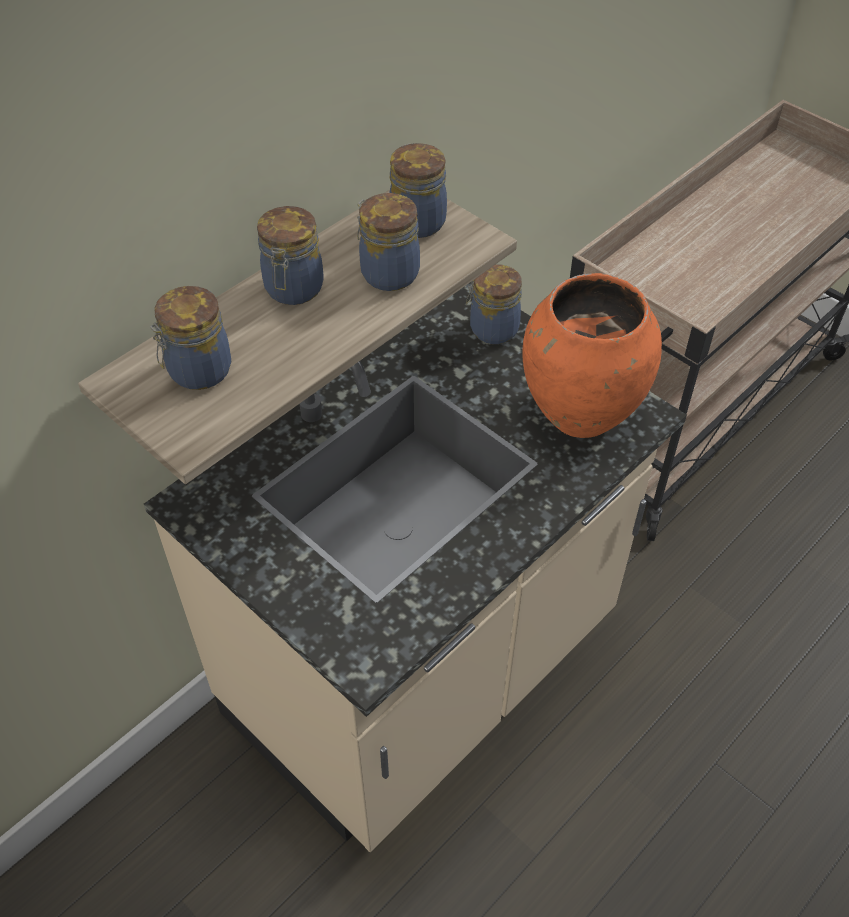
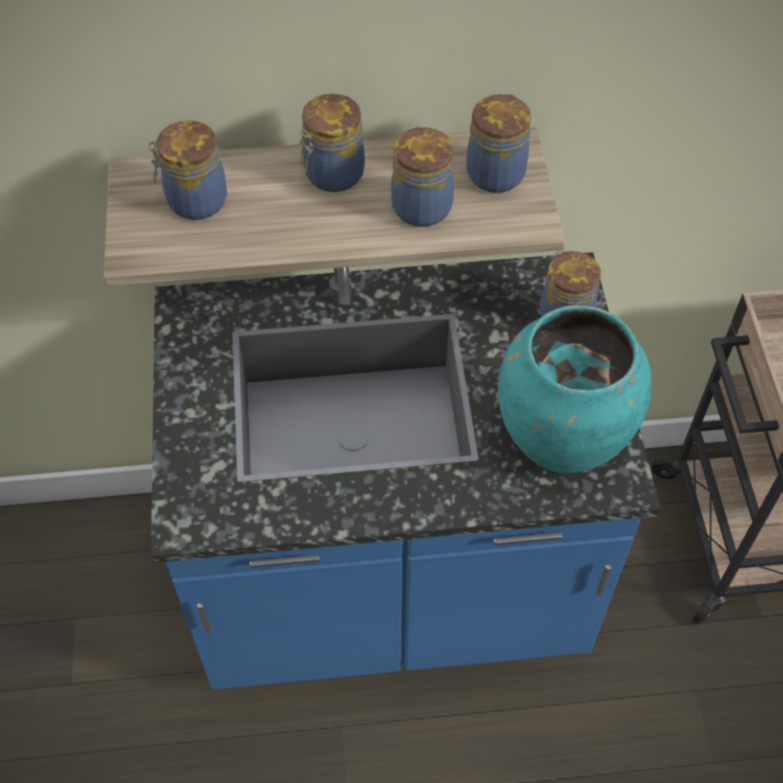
camera: 40 degrees right, 5 degrees up
(424, 672) = (391, 587): beige counter -> blue counter
(579, 416) = (559, 443): orange vase -> turquoise vase

